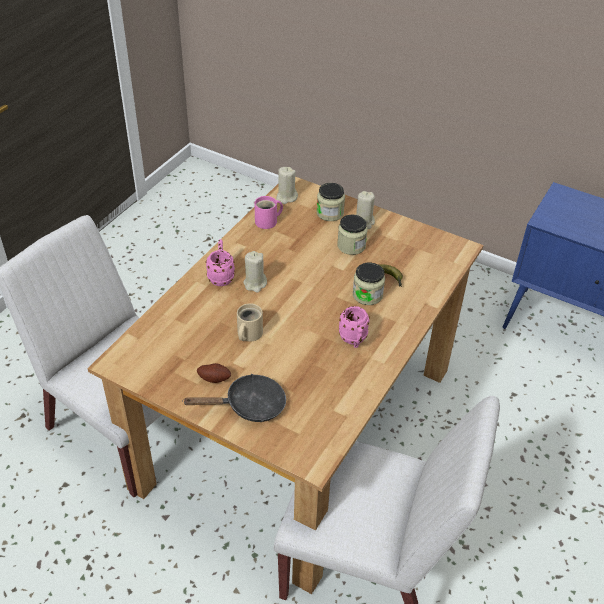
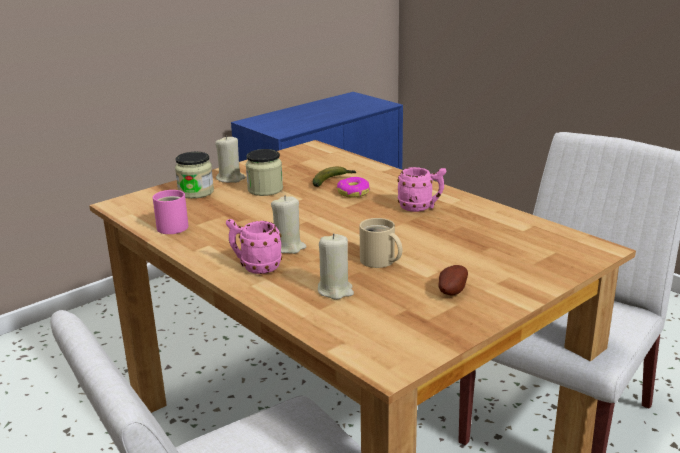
camera: 70 degrees left, 20 degrees down
(249, 406) = (506, 274): black frying pan -> none
(286, 197) = (137, 210): beige candle -> beige candle (335, 290)
(367, 295) = (353, 192): jar -> donut

